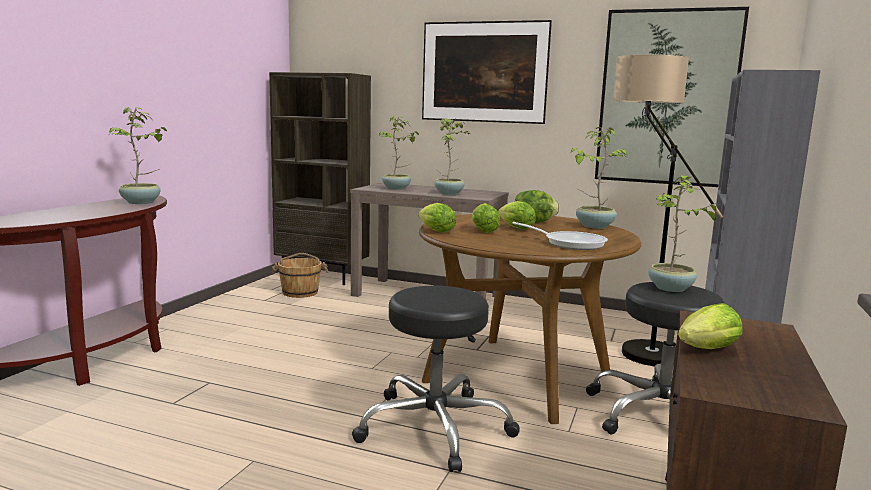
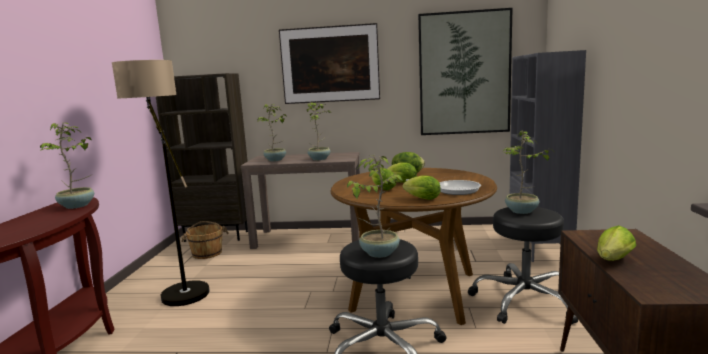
camera: 15 degrees left, 0 degrees up
(434, 231) = (348, 194): lettuce -> lettuce (420, 199)
(594, 226) = (450, 172): potted plant -> potted plant (378, 253)
(636, 346) = (475, 251): floor lamp -> floor lamp (180, 288)

